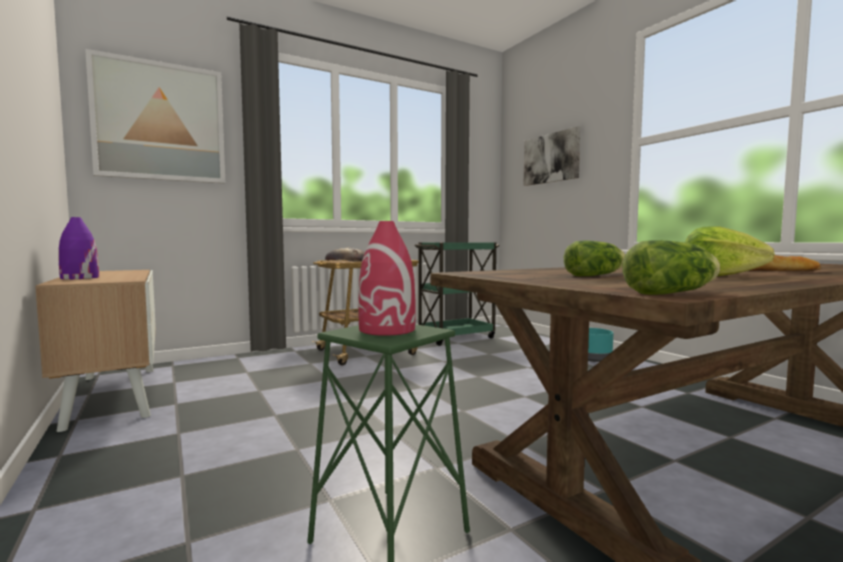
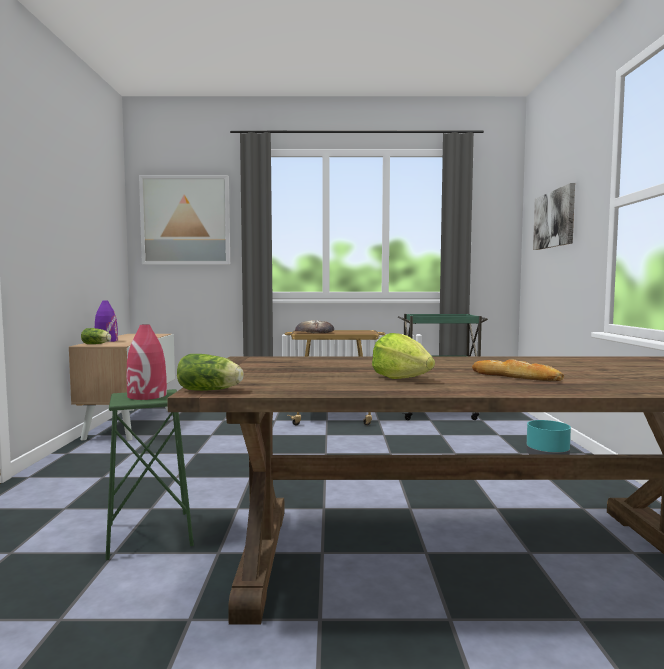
camera: 30 degrees right, 0 degrees up
(596, 275) = (304, 369): lettuce -> lettuce (97, 344)

